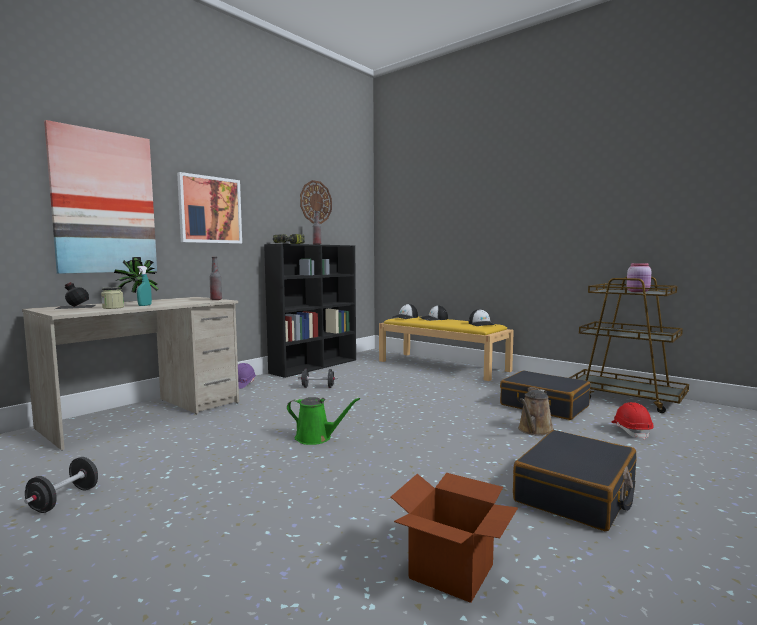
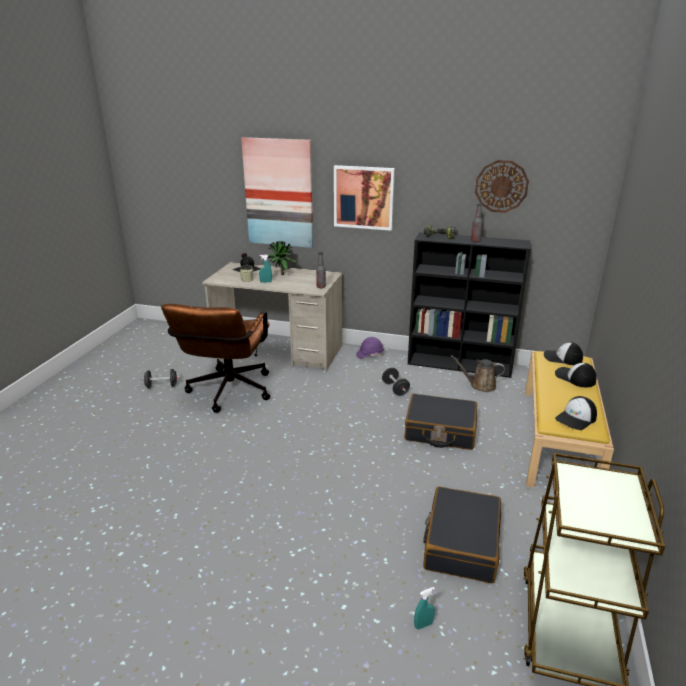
camera: 65 degrees right, 20 degrees up
(189, 454) = (227, 394): none -> brown office chair
(316, 438) = (278, 428): green watering can -> none
(451, 572) = (124, 531): cardboard box -> none
(534, 430) = (371, 543): brown watering can -> brown watering can (480, 385)
(576, 494) = (238, 580): black suitcase -> black suitcase (440, 431)
(631, 431) = (423, 625): red hard hat -> turquoise spray bottle
(638, 291) = (603, 508): pink jar -> none

